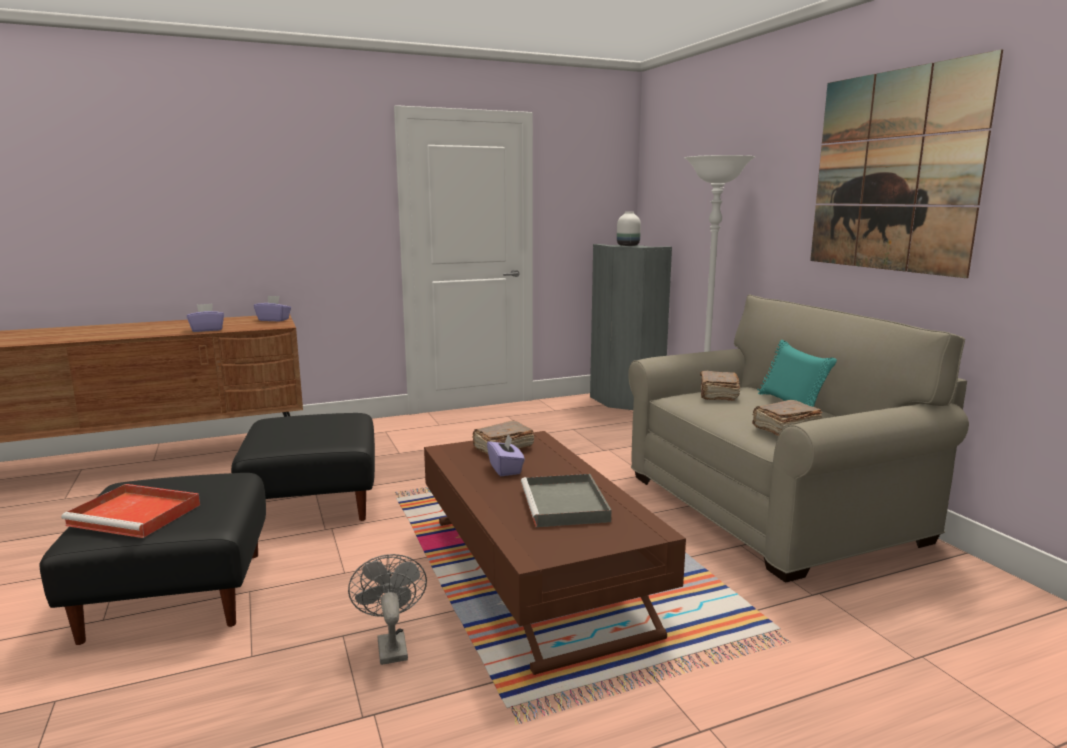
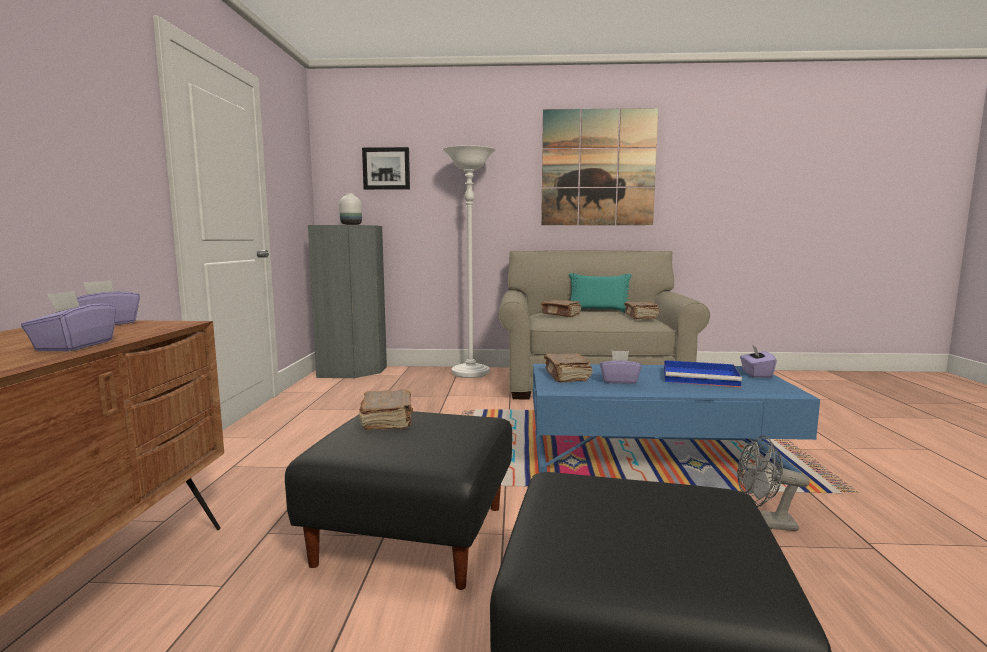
camera: 65 degrees left, 5 degrees down
(137, 515) = (689, 542): red tray -> none
(326, 420) = (388, 422): none -> brown book
(535, 574) = (656, 455): brown coffee table -> blue coffee table
(565, 505) = (701, 377): grey tray -> blue tray
(623, 536) = (756, 374): none -> purple tissue box
(683, 179) = (386, 168): none -> picture

